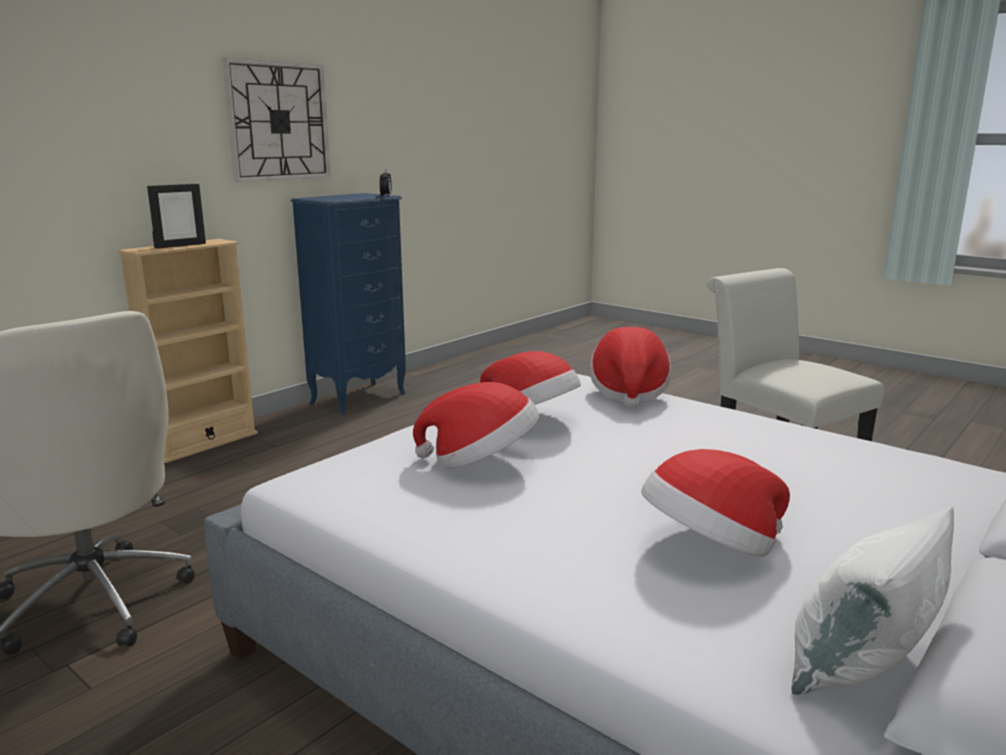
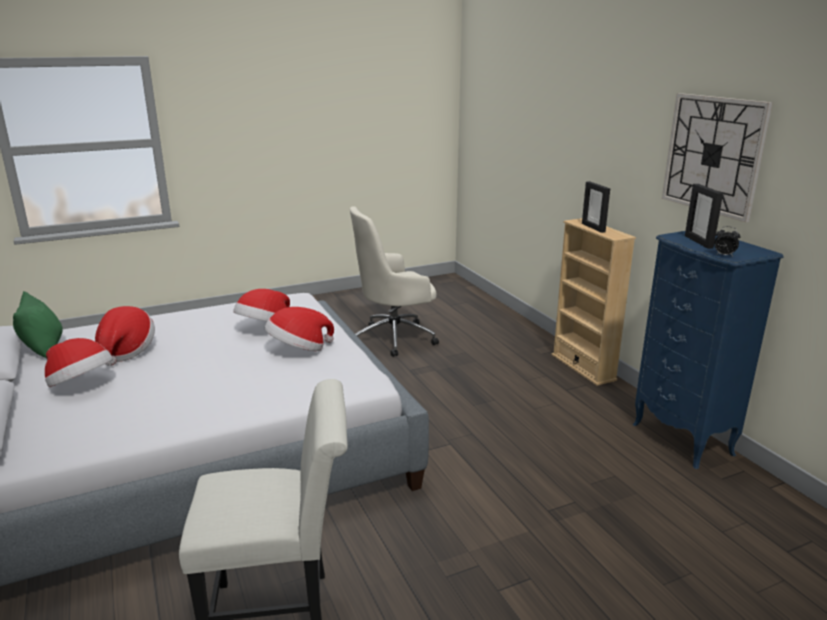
camera: 115 degrees right, 5 degrees up
(345, 198) = (699, 242): none -> picture frame
(628, 392) = (300, 388): hat -> hat (81, 385)
(860, 666) = (43, 349): white pillow -> green pillow

